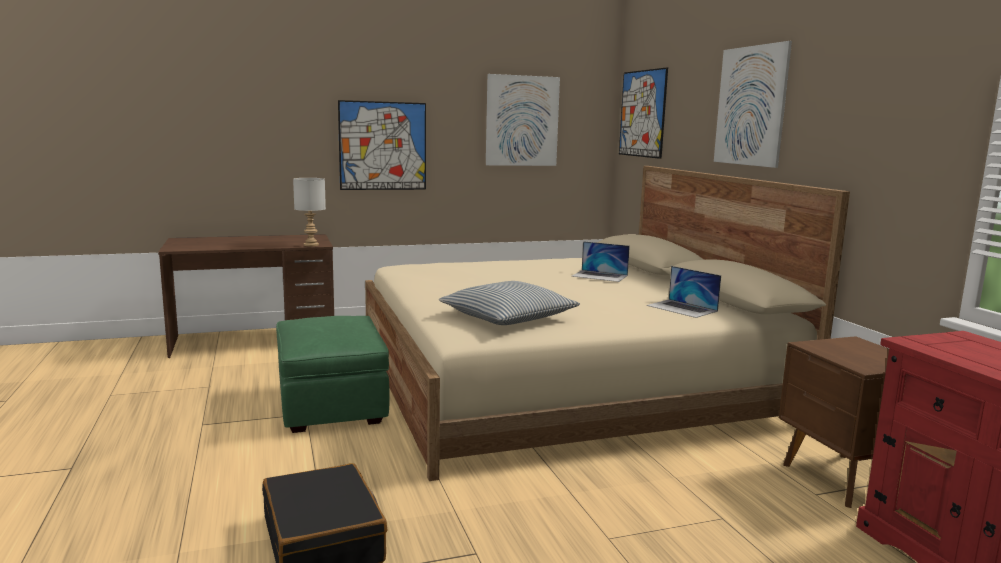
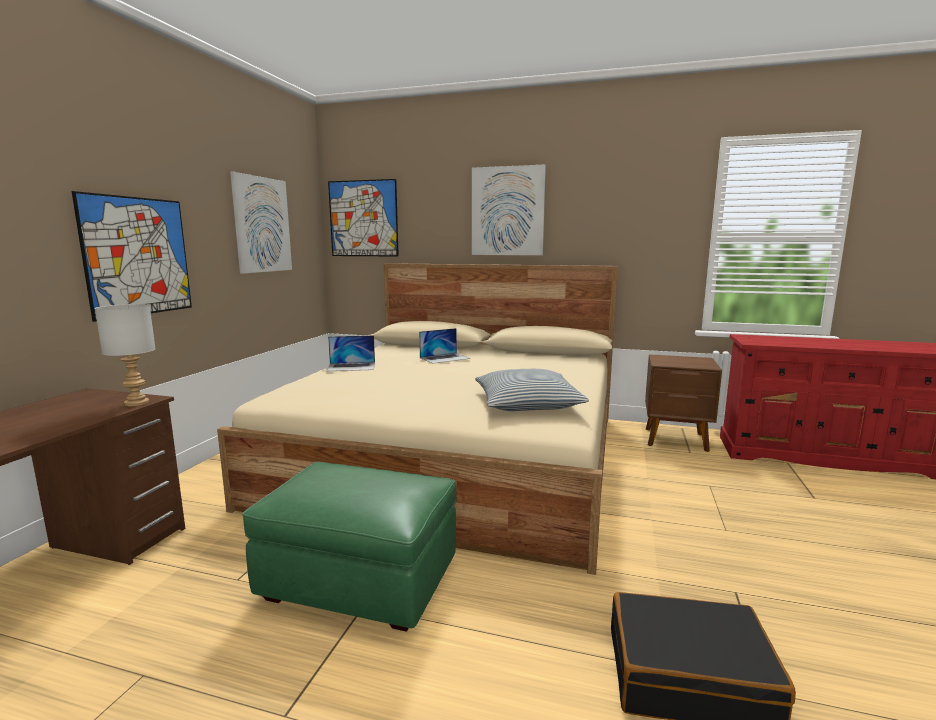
camera: 55 degrees left, 0 degrees up
(682, 308) = (558, 364): laptop -> laptop (351, 367)

